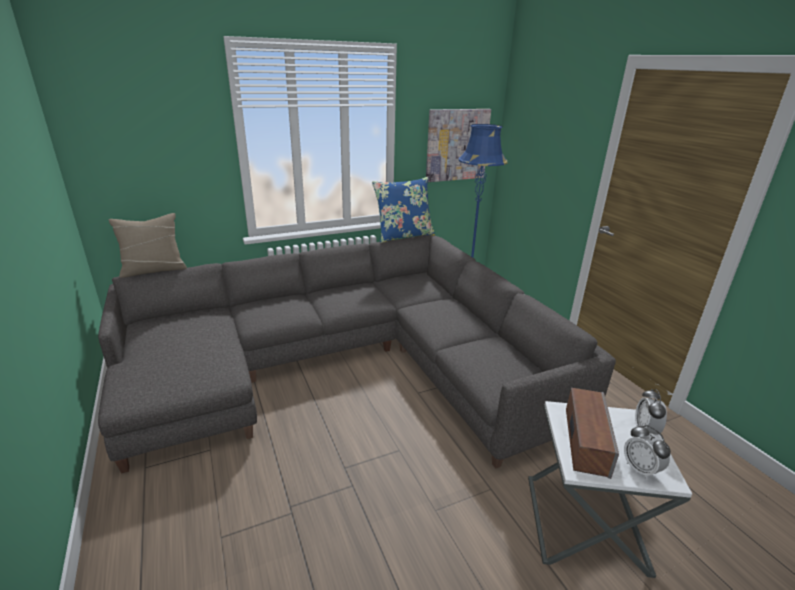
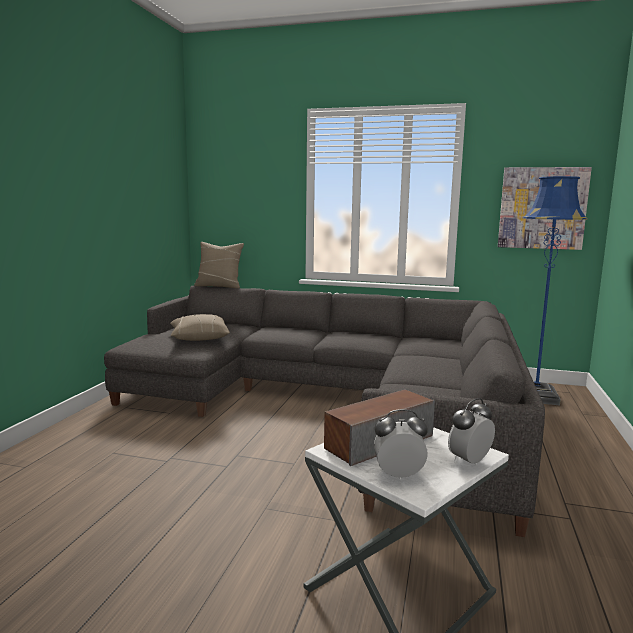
camera: 40 degrees right, 15 degrees down
(198, 352) = (199, 338): none -> beige pillow
(403, 236) = (451, 298): blue pillow -> none
(640, 469) = (398, 475): alarm clock -> alarm clock turned 75 degrees clockwise

